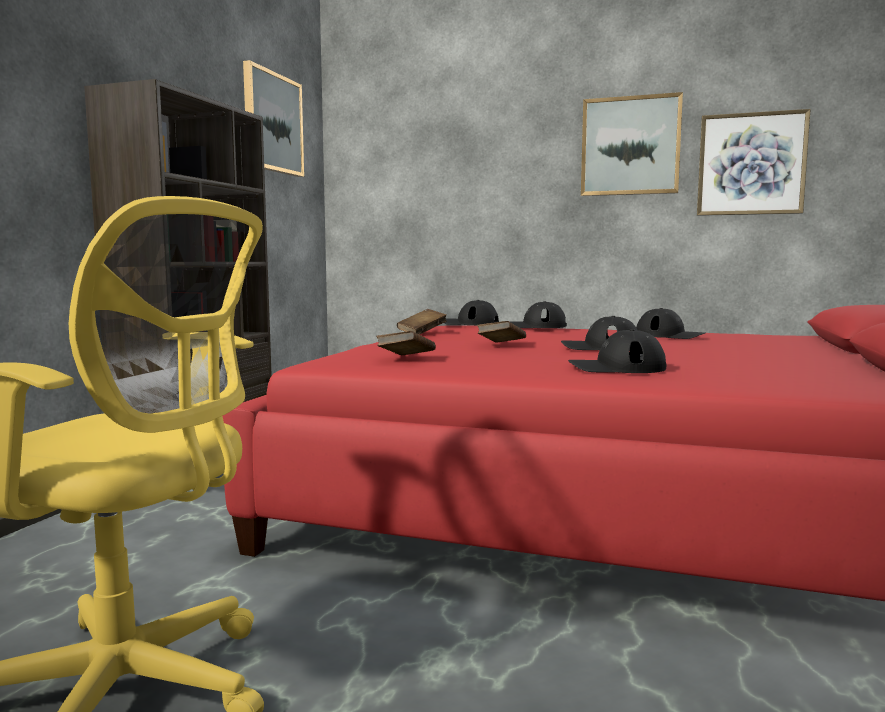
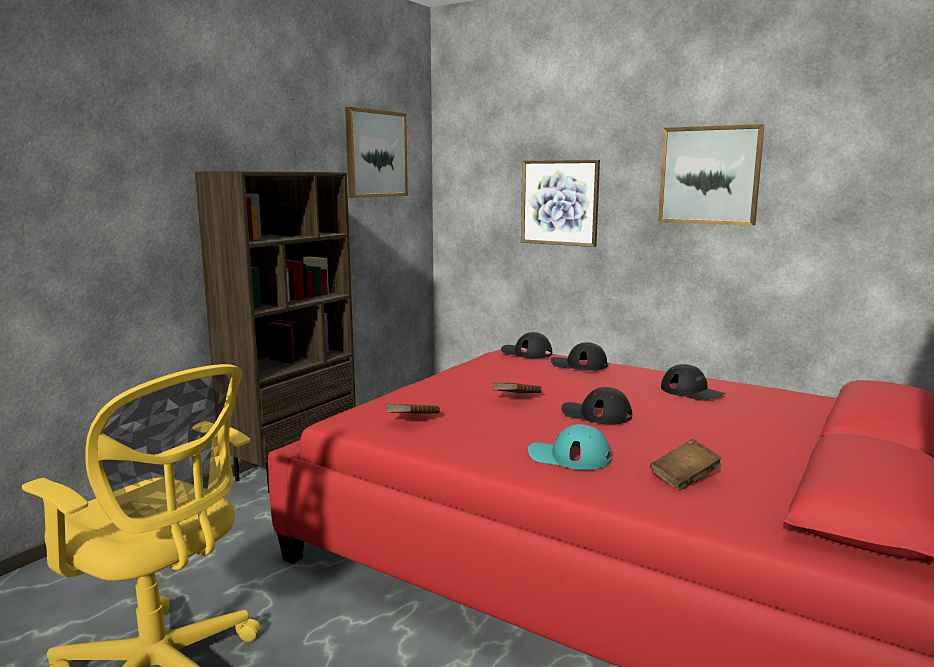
camera: 15 degrees right, 5 degrees up
(422, 333) = (469, 369): brown book -> brown book (685, 478)
(616, 368) = (569, 456): black cap -> turquoise cap
(751, 164) = (832, 200): picture -> picture (559, 202)

